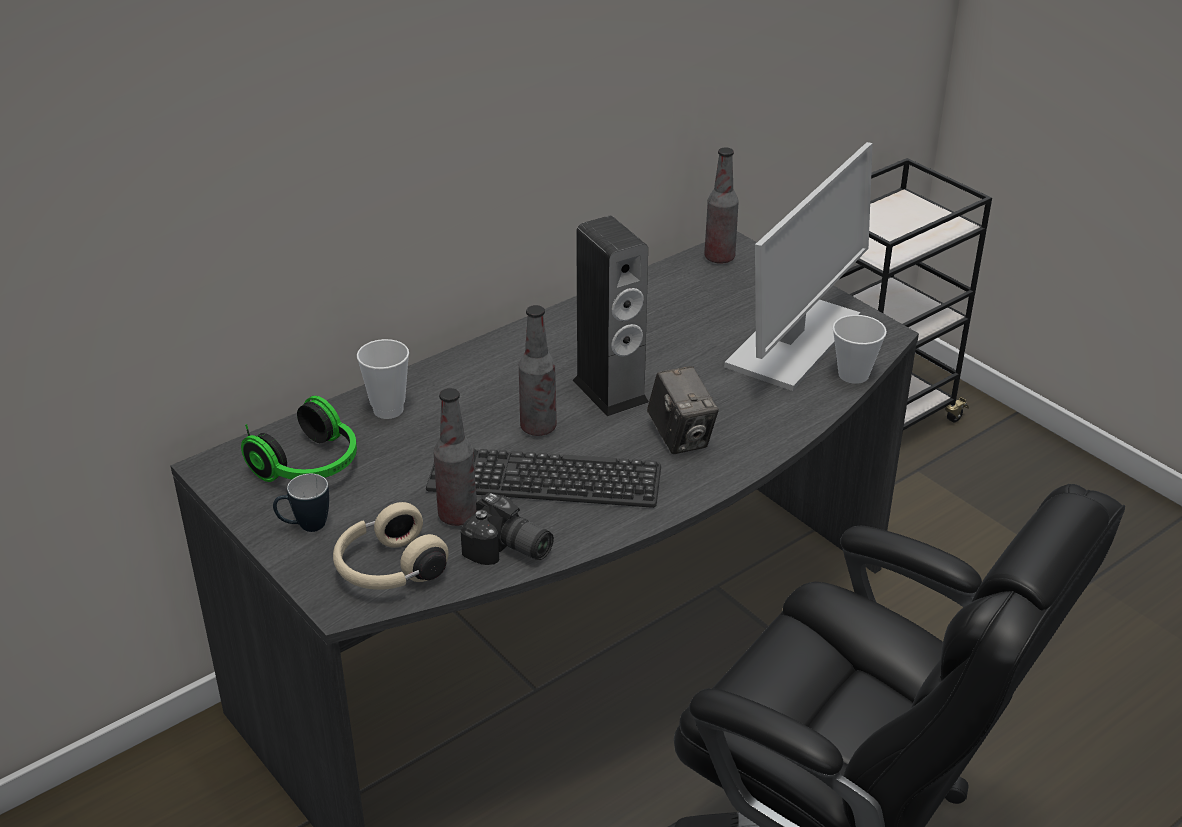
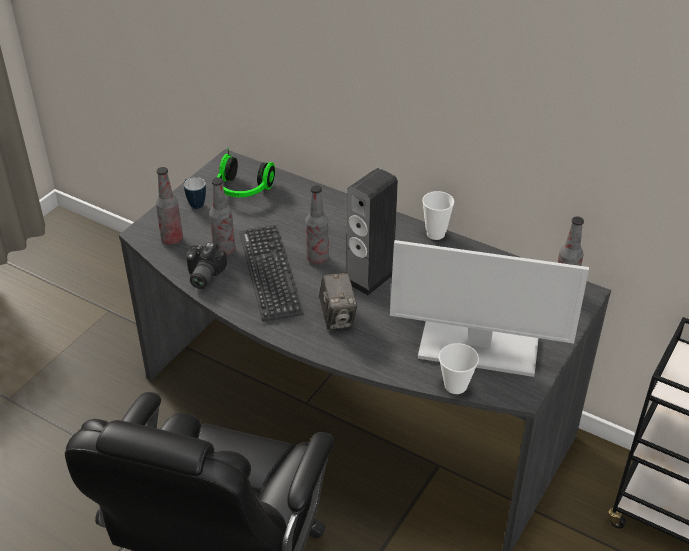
camera: 70 degrees right, 5 degrees up
(388, 410) = (305, 200): cup -> cup (435, 234)
(388, 569) = (172, 239): beige headphones -> bottle
(680, 437) = (337, 317): camera -> camera turned 60 degrees counterclockwise

